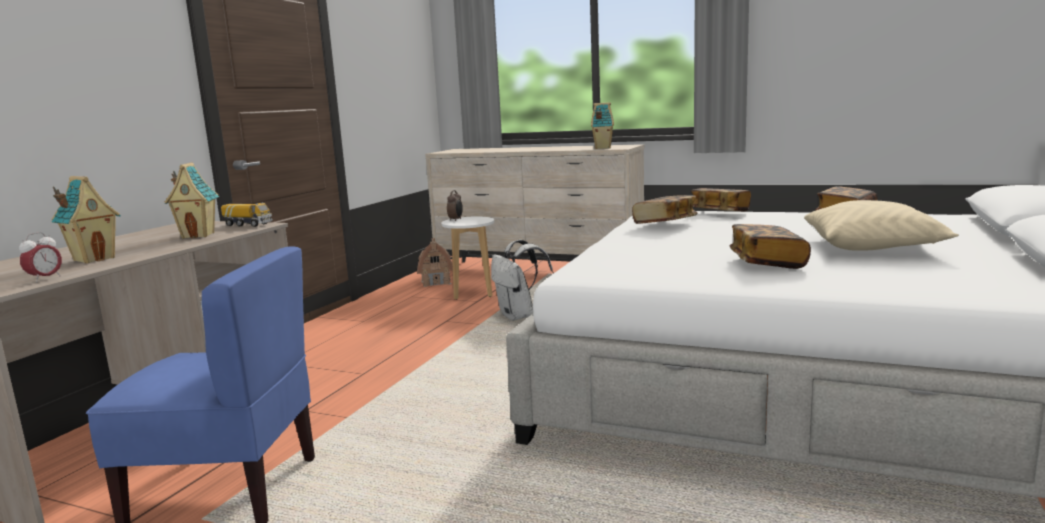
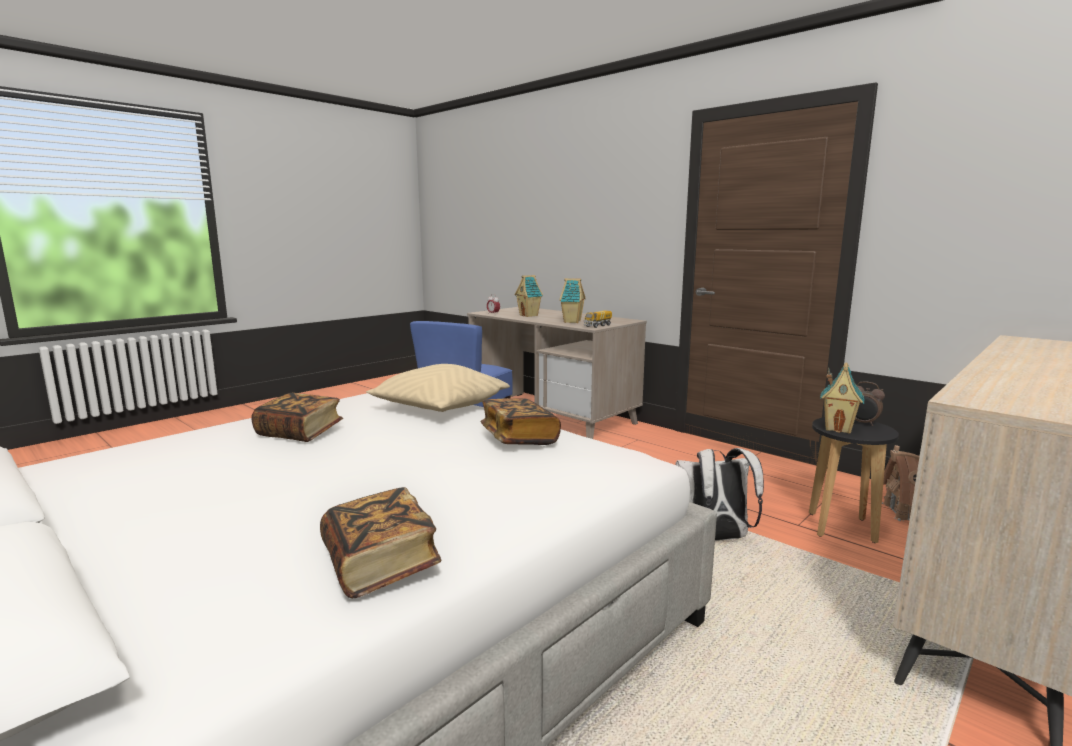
camera: 110 degrees right, 0 degrees up
(472, 293) = (842, 527): white stool -> black stool
(602, 148) = (995, 393): toy house -> toy house (838, 428)
(720, 212) = (549, 483): book -> none
(873, 247) = (232, 489): beige pillow -> beige pillow (439, 408)

